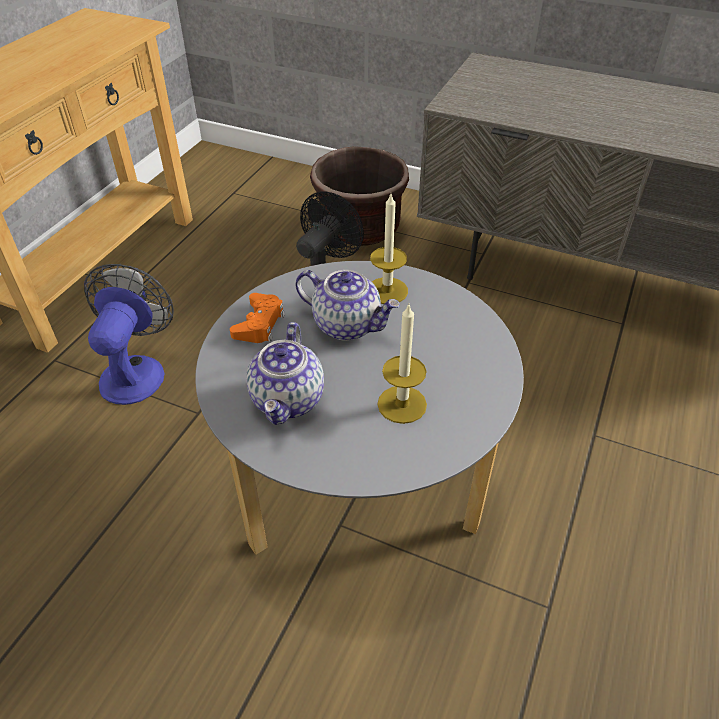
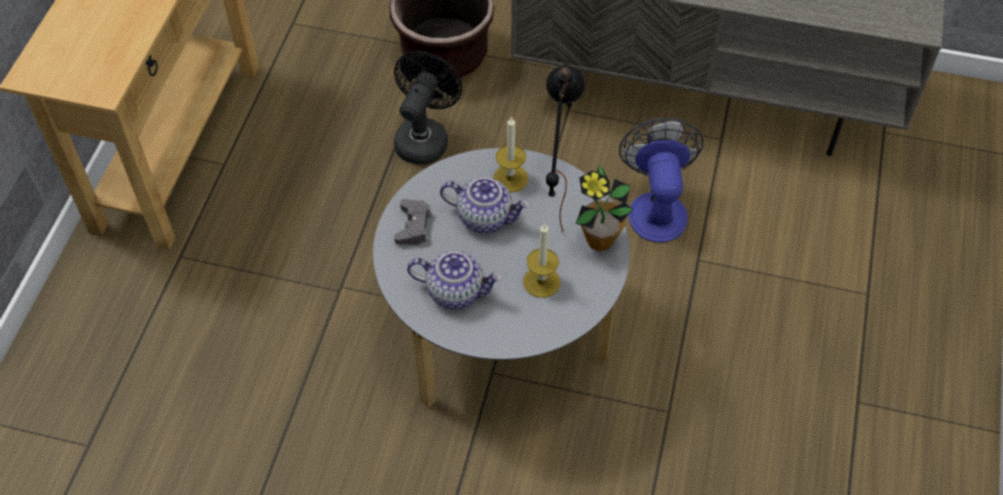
camera: 10 degrees left, 10 degrees up
(136, 370) = (265, 256): fan -> fan (656, 207)
(259, 324) = (413, 226): orange game controller -> grey game controller
(288, 400) = (456, 291): teapot -> teapot turned 75 degrees counterclockwise
(435, 315) = (554, 198): none -> black table lamp
(485, 367) = (599, 240): none -> potted plant

